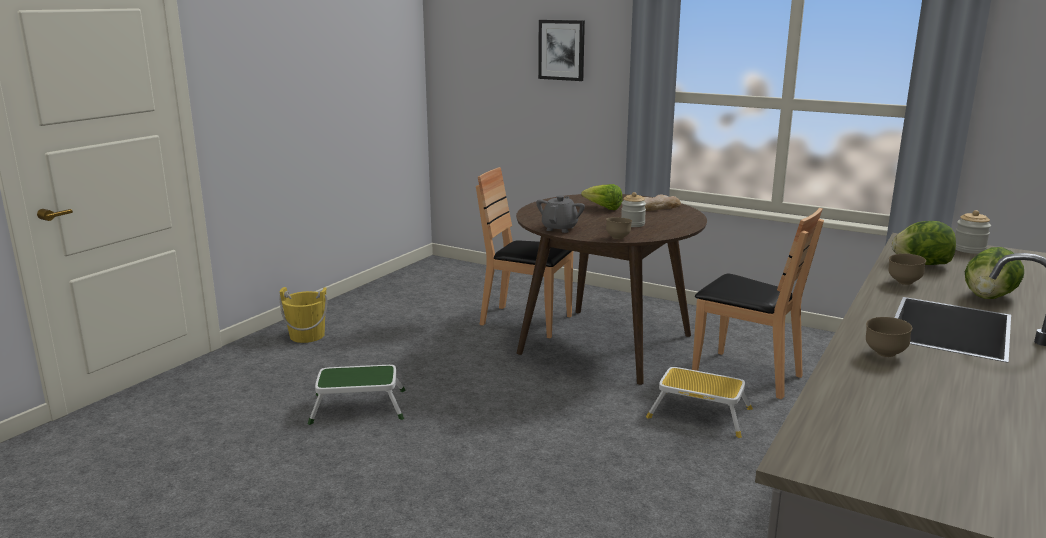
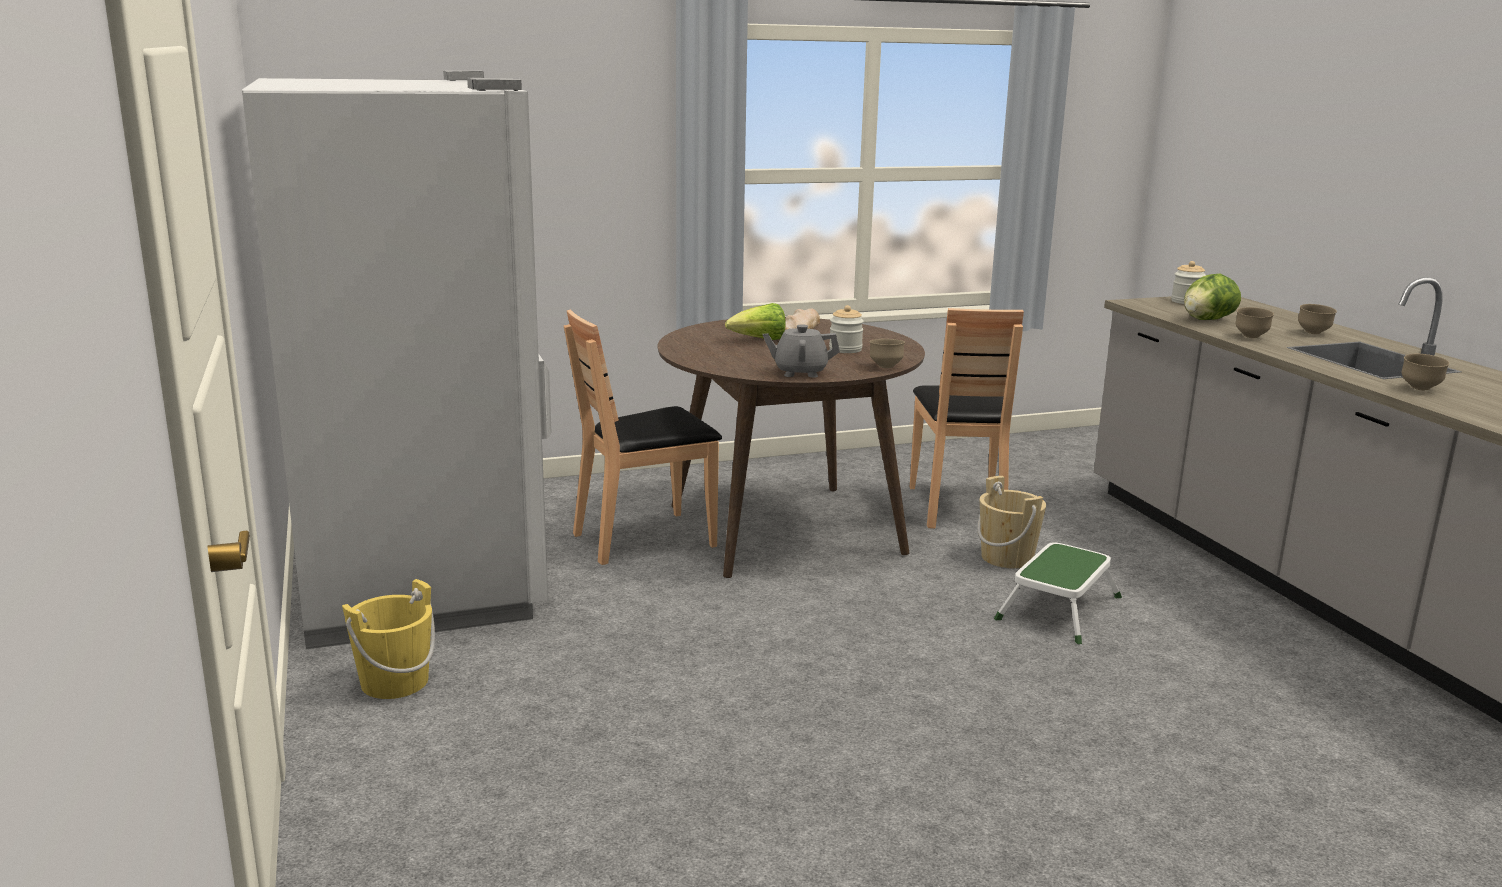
camera: 50 degrees left, 0 degrees up
(358, 406) = (706, 723): green step ladder -> green step ladder (1058, 608)
(408, 299) = (422, 573): none -> white fridge
(560, 228) = (800, 372): grey teapot -> grey teapot turned 60 degrees counterclockwise
(561, 50) = (545, 117): picture -> none
(699, 413) = (1007, 557): yellow step ladder -> beige bucket
(746, 375) = (958, 507): brown chair -> brown chair turned 105 degrees clockwise
(989, 297) = (1313, 333): lettuce -> brown bowl

